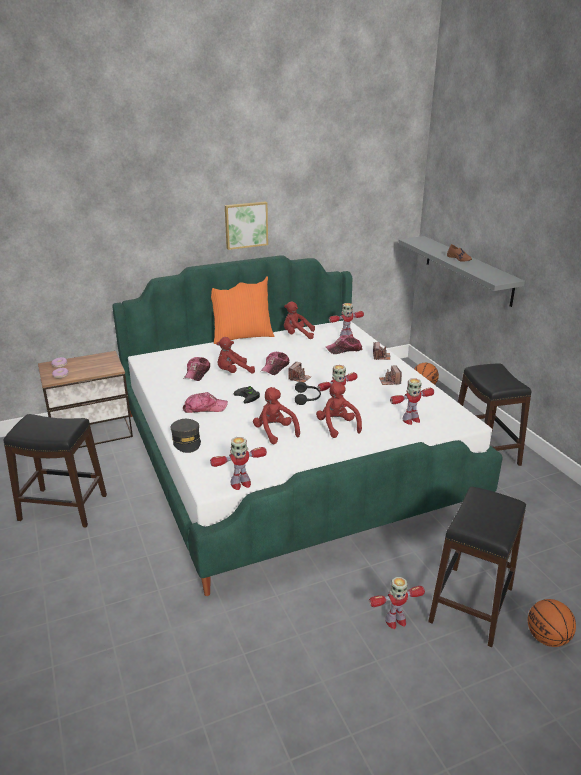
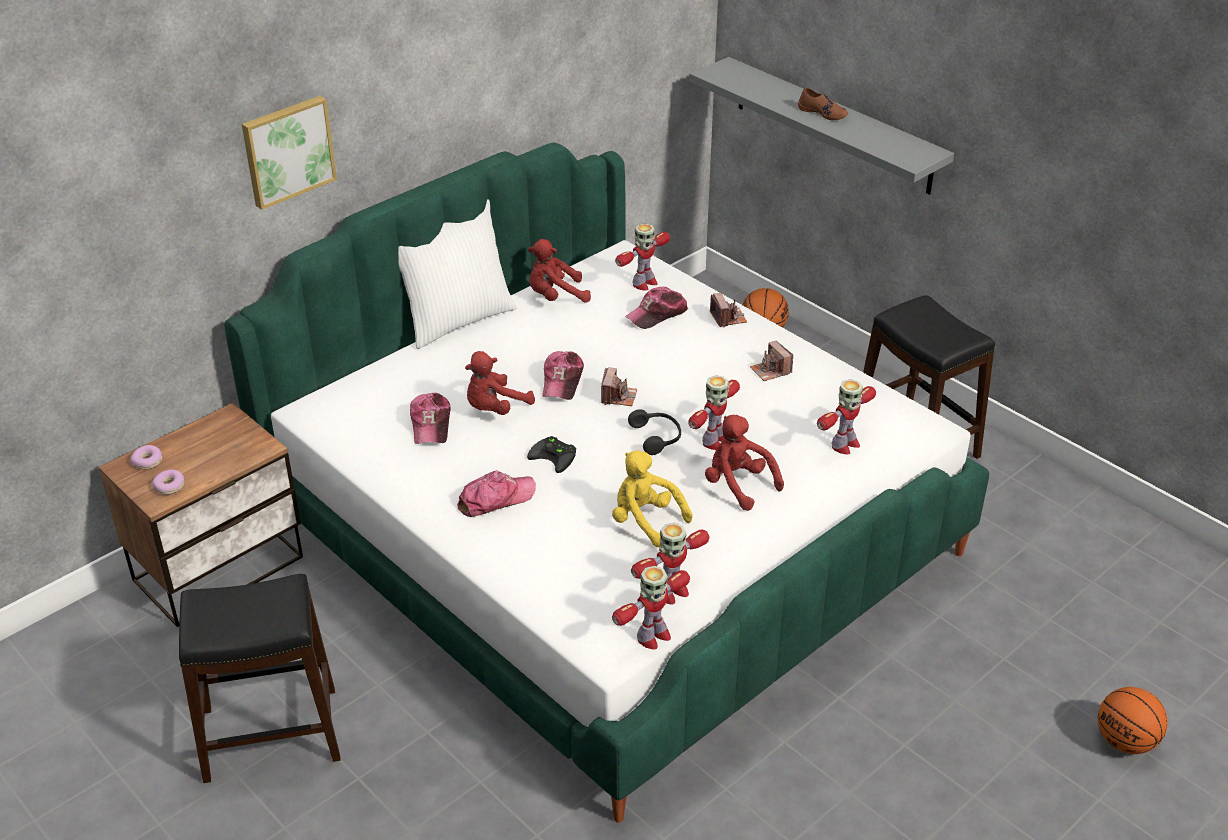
camera: 20 degrees left, 10 degrees up
(186, 441) = (511, 576): grey cap -> none
(242, 336) = (457, 320): orange pillow -> white pillow
(246, 225) = (437, 111): picture -> picture (287, 150)
(275, 432) = (645, 521): red plush toy -> yellow plush toy
(395, 621) = (916, 778): toy robot -> toy robot (671, 592)
(472, 604) = (1008, 719): black stool -> none

